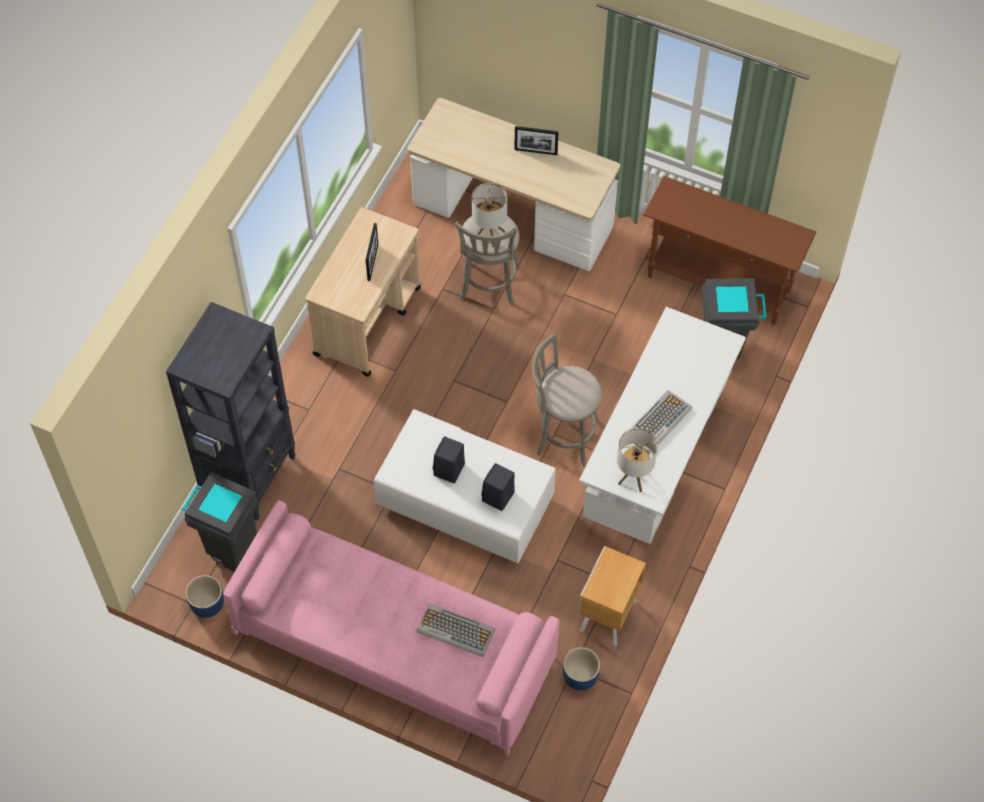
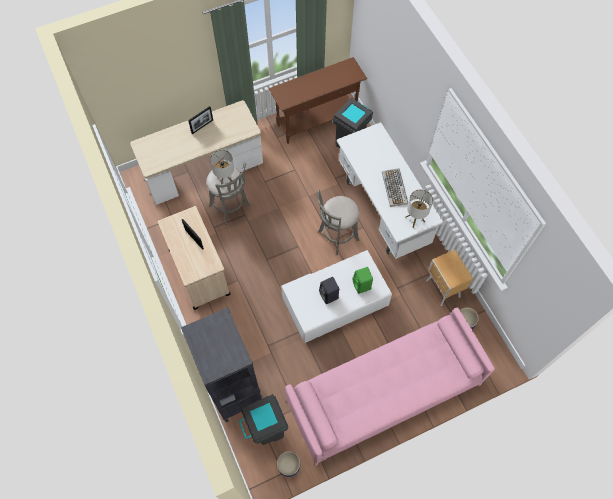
camera: 50 degrees left, 5 degrees up
(454, 630) = (420, 358): keyboard -> none
(498, 497) = (362, 285): black speaker -> green speaker

